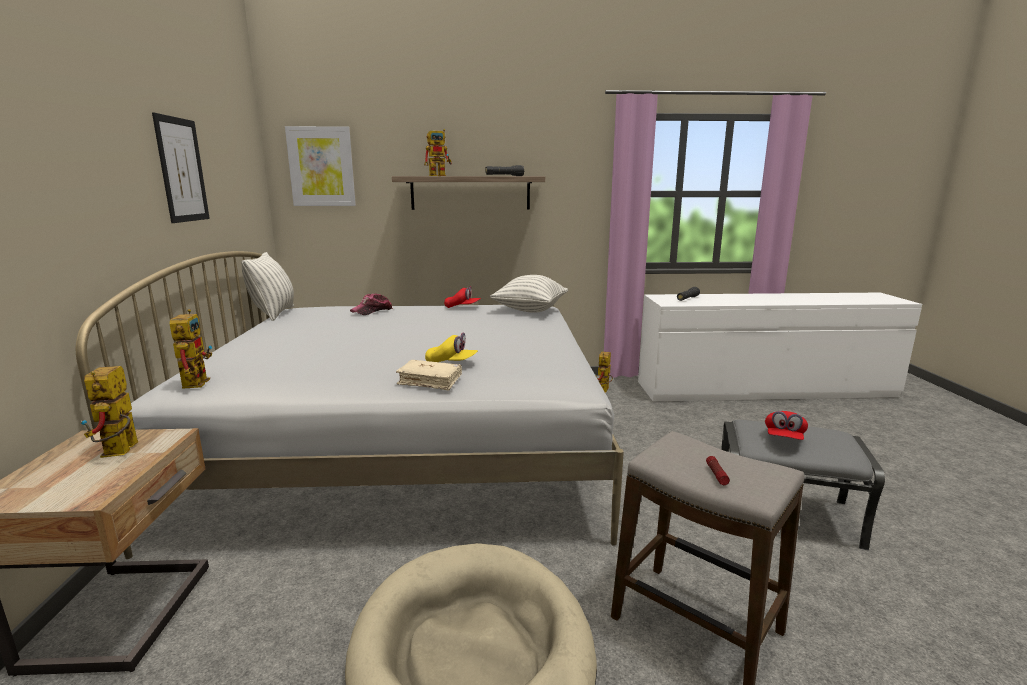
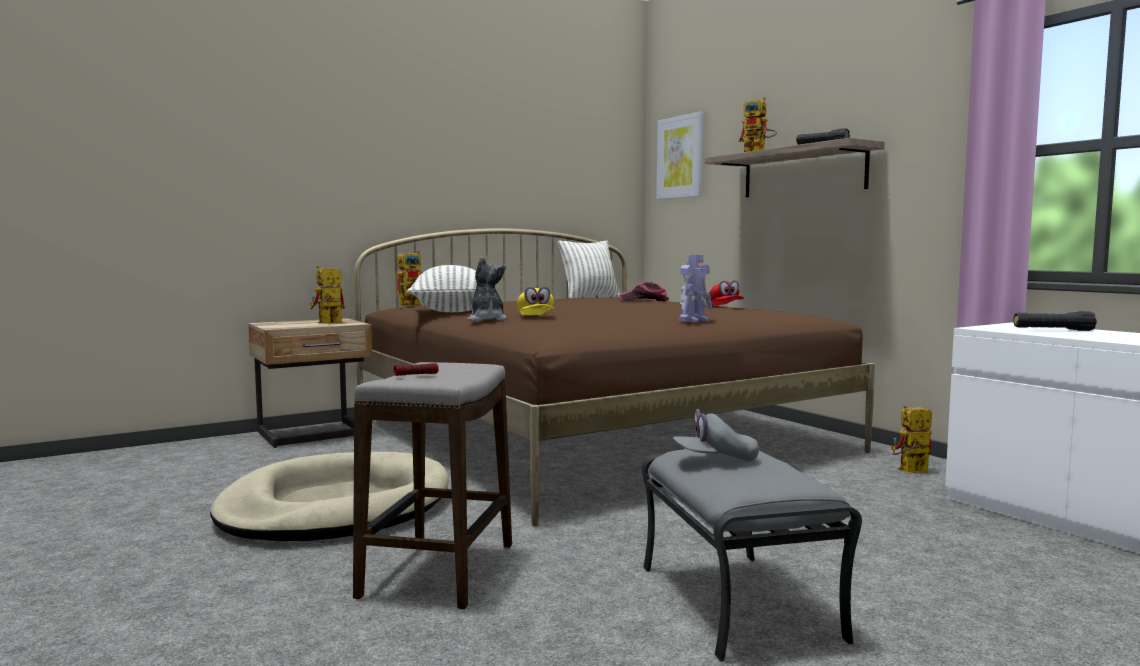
camera: 60 degrees right, 10 degrees down
(182, 170) = (507, 160): picture -> none
(407, 445) = (593, 435): white bed -> brown bed
(430, 381) = (486, 320): beige book -> plush toy
(530, 310) = (775, 314): pillow -> pillow (451, 311)
(547, 332) = (694, 320): none -> toy robot
(783, 438) = (715, 460): red cap -> grey cap

